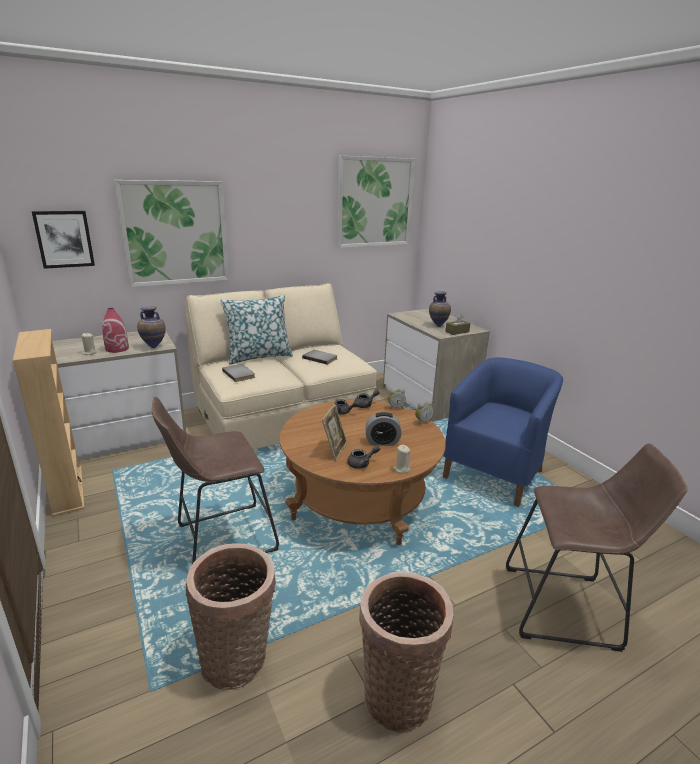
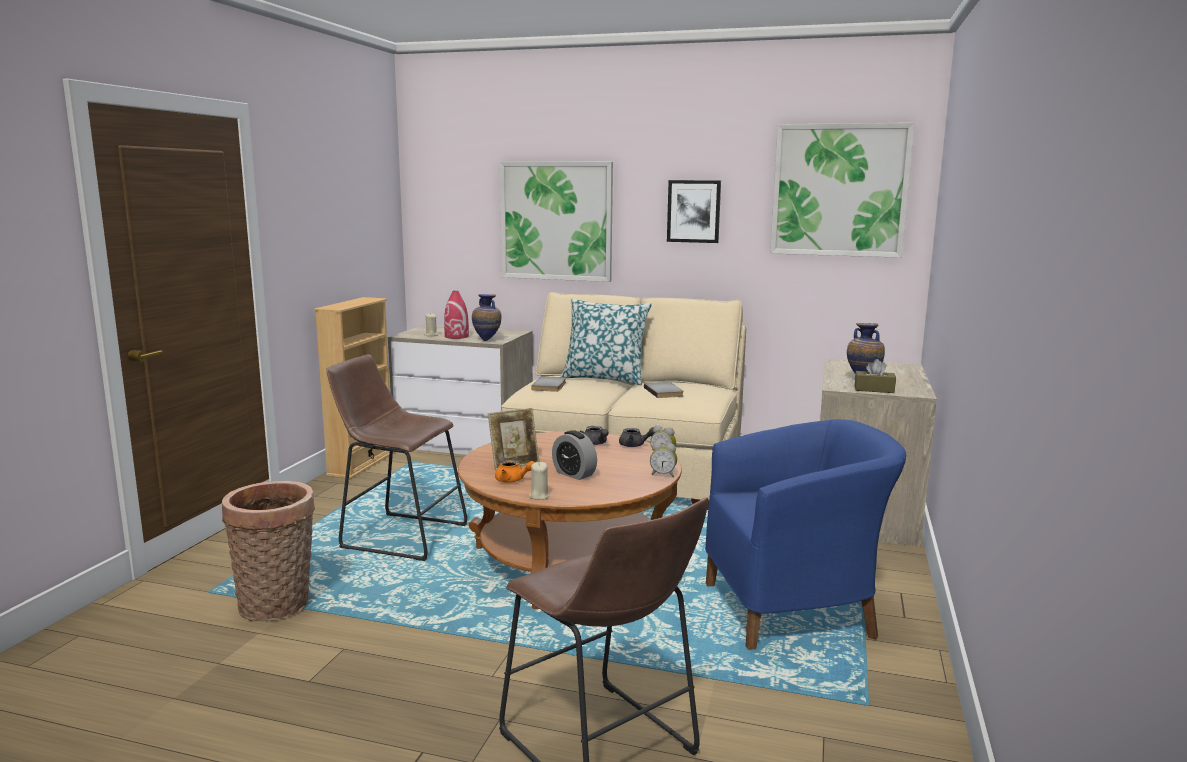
camera: 45 degrees right, 10 degrees down
(64, 239) = (451, 221): picture -> picture (693, 211)
(362, 463) = (513, 480): grey teapot -> orange teapot
(397, 692) = (329, 690): basket -> none

